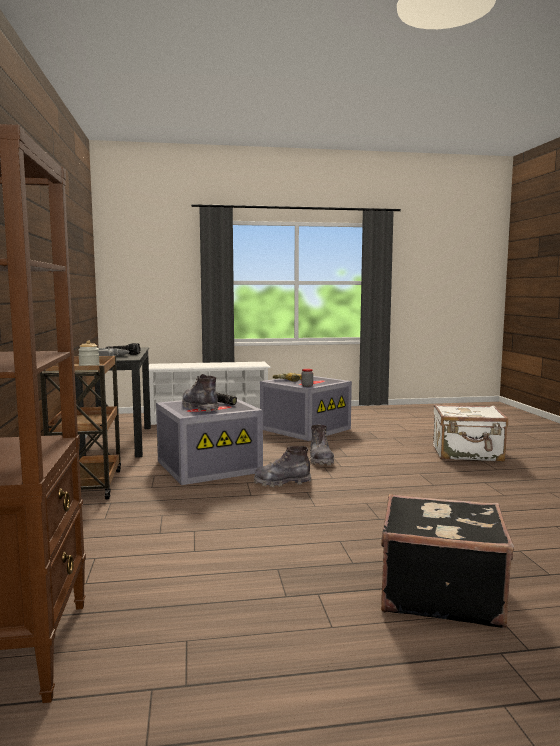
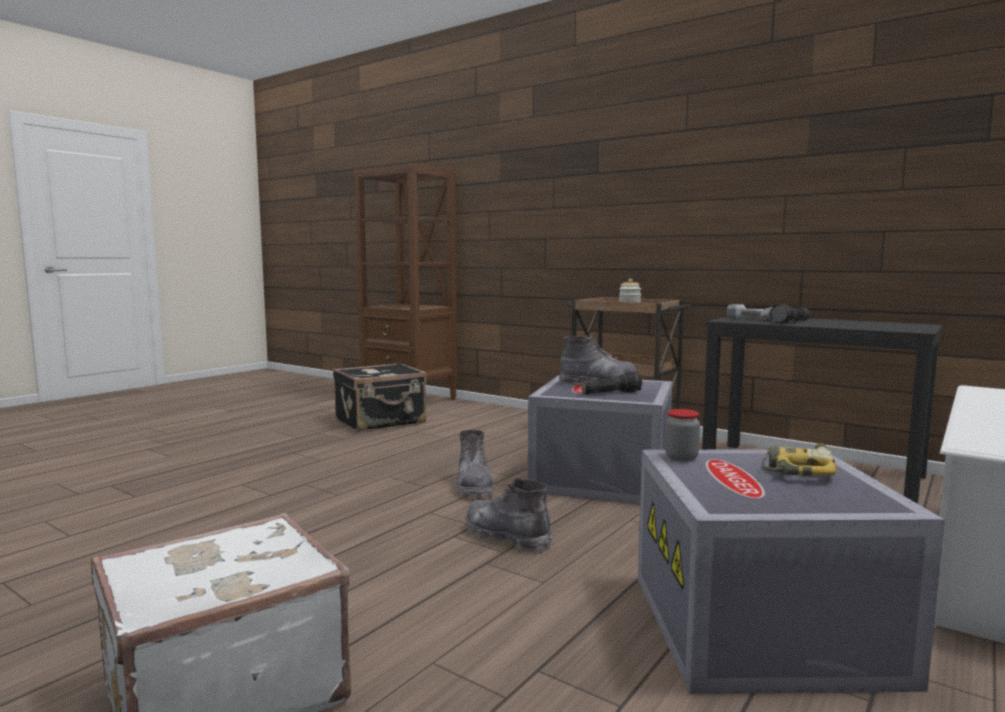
camera: 135 degrees right, 0 degrees up
(282, 482) = (474, 487): grey boot -> grey boot turned 135 degrees clockwise
(439, 593) = (213, 455): black suitcase -> black suitcase (381, 421)

